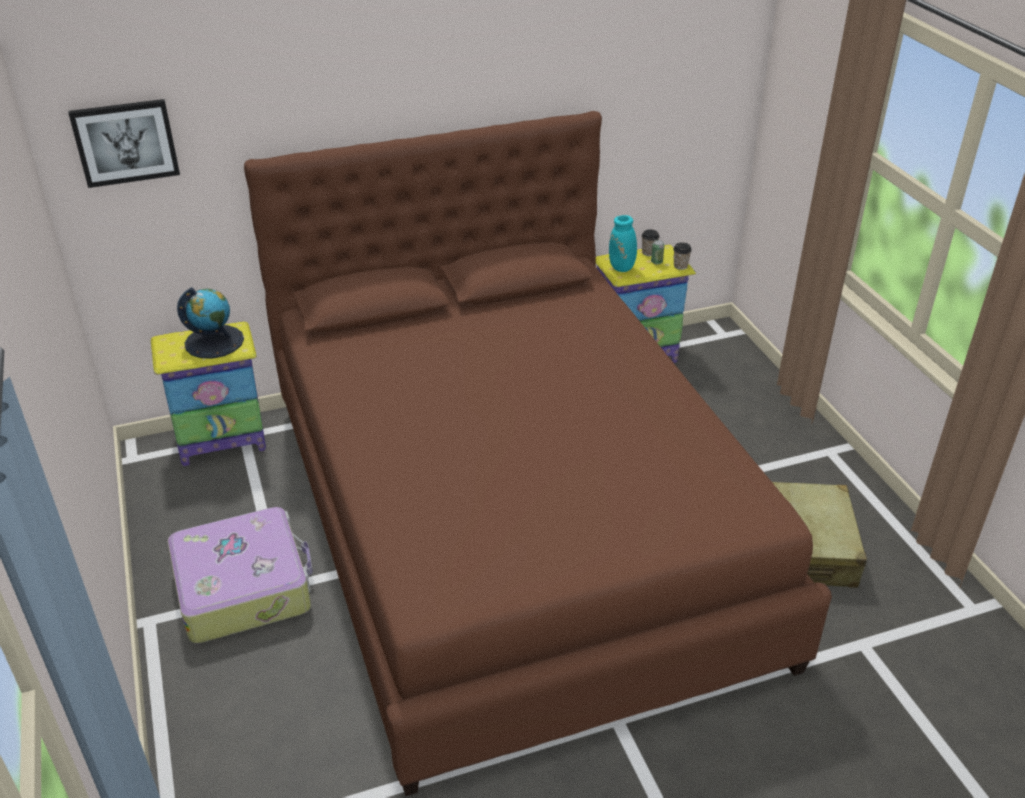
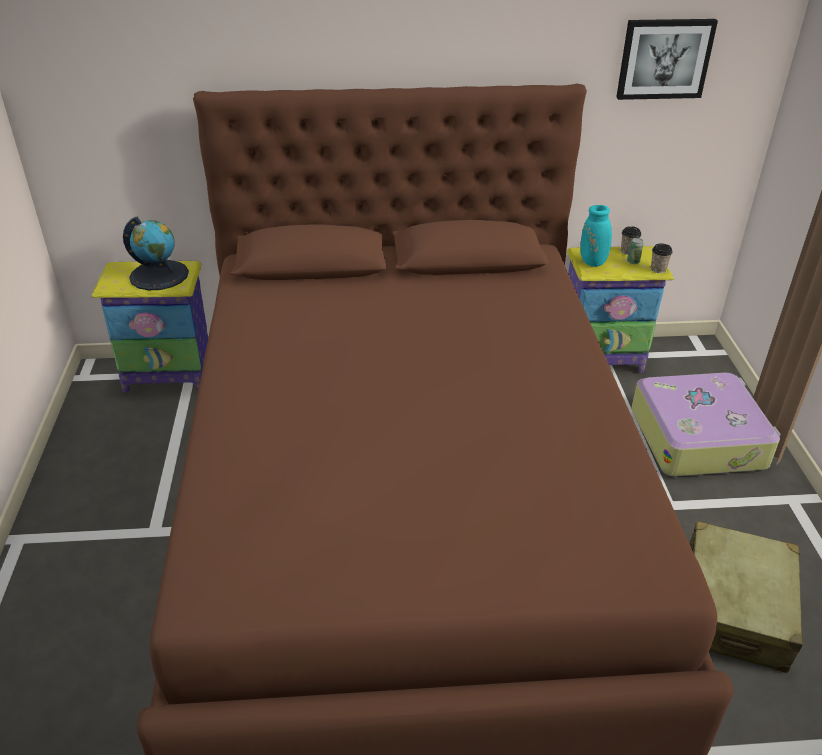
camera: 15 degrees right, 0 degrees up
(125, 142) = (80, 58): picture -> picture (664, 59)
(244, 587) = (121, 523): suitcase -> suitcase (698, 437)

